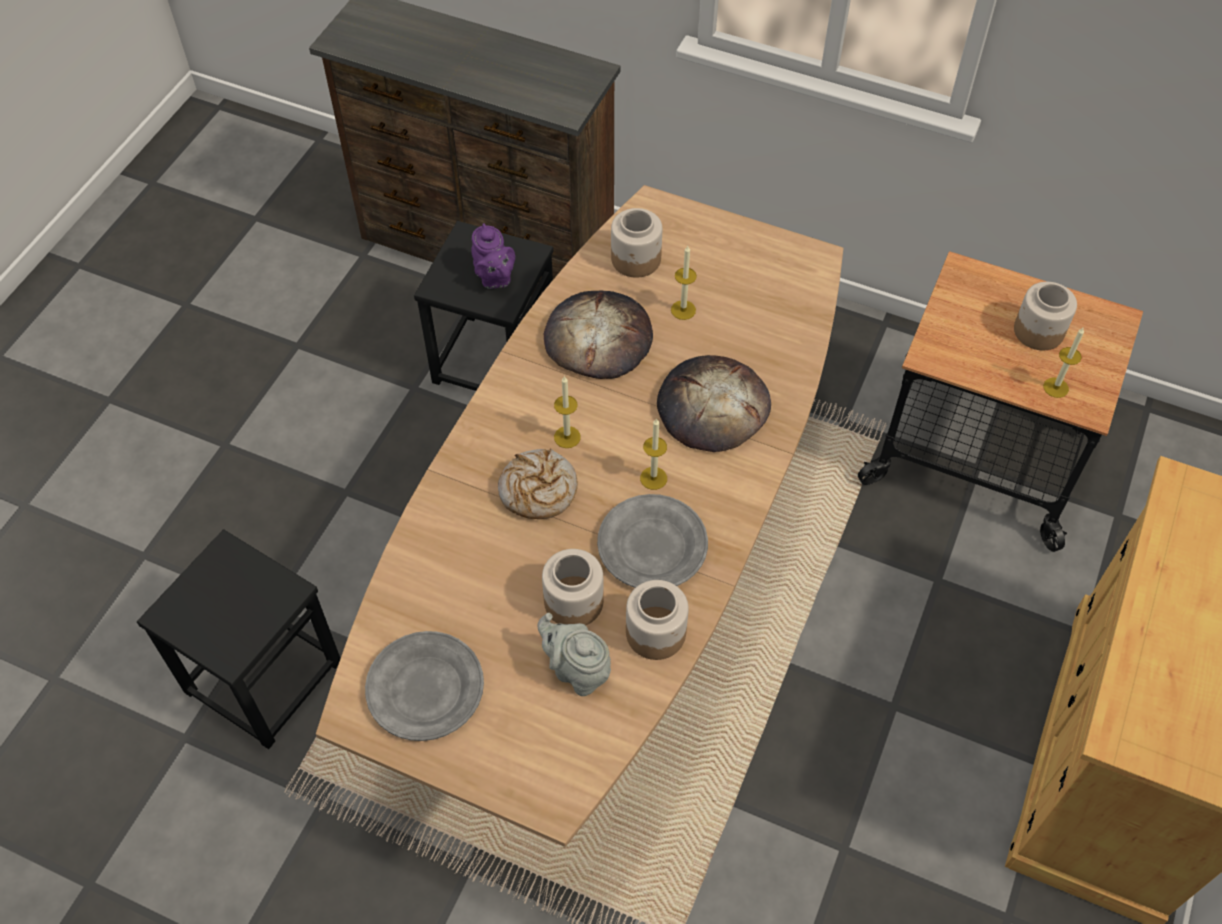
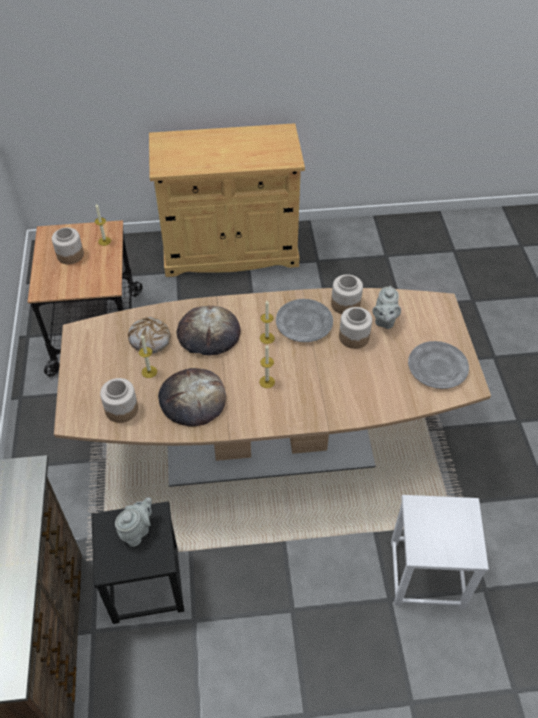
camera: 120 degrees left, 5 degrees down
(262, 676) = (426, 574): black stool -> white stool
(494, 278) = (137, 531): purple teapot -> grey teapot
(538, 491) = (307, 378): bread -> bread (150, 339)

